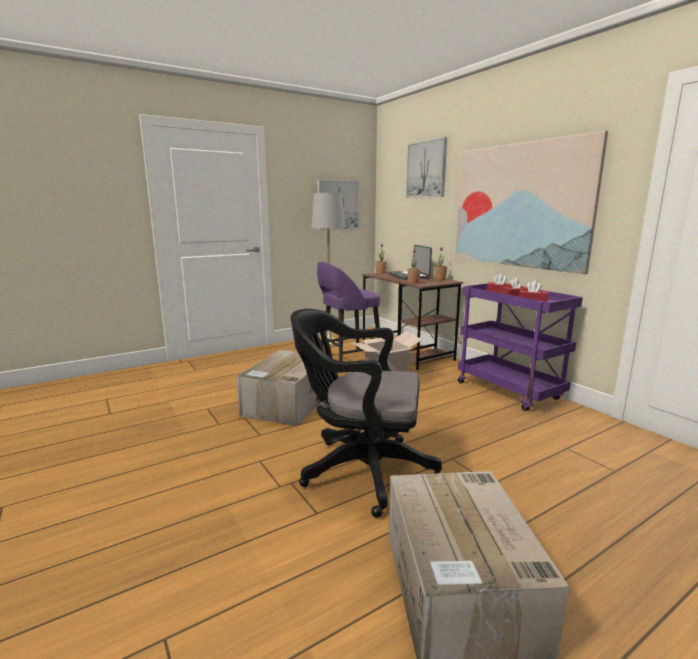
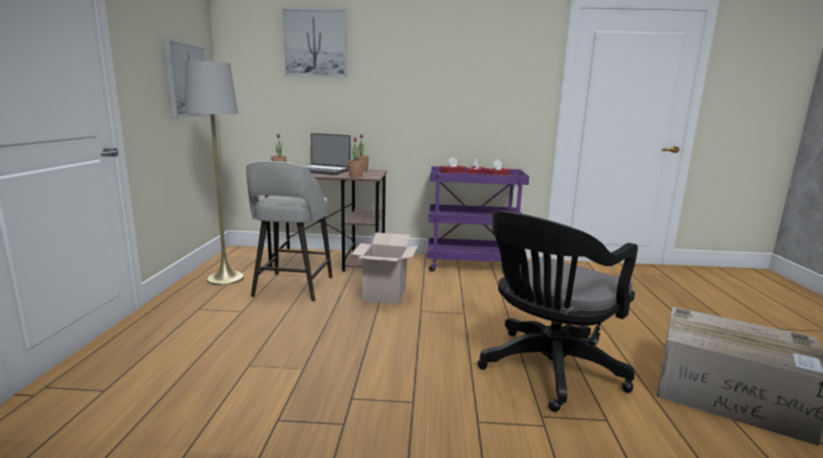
camera: 55 degrees left, 0 degrees up
(287, 404) = (354, 358): cardboard box -> none
(347, 359) = (292, 287): purple stool -> grey stool
(520, 205) = (448, 91): picture -> none

